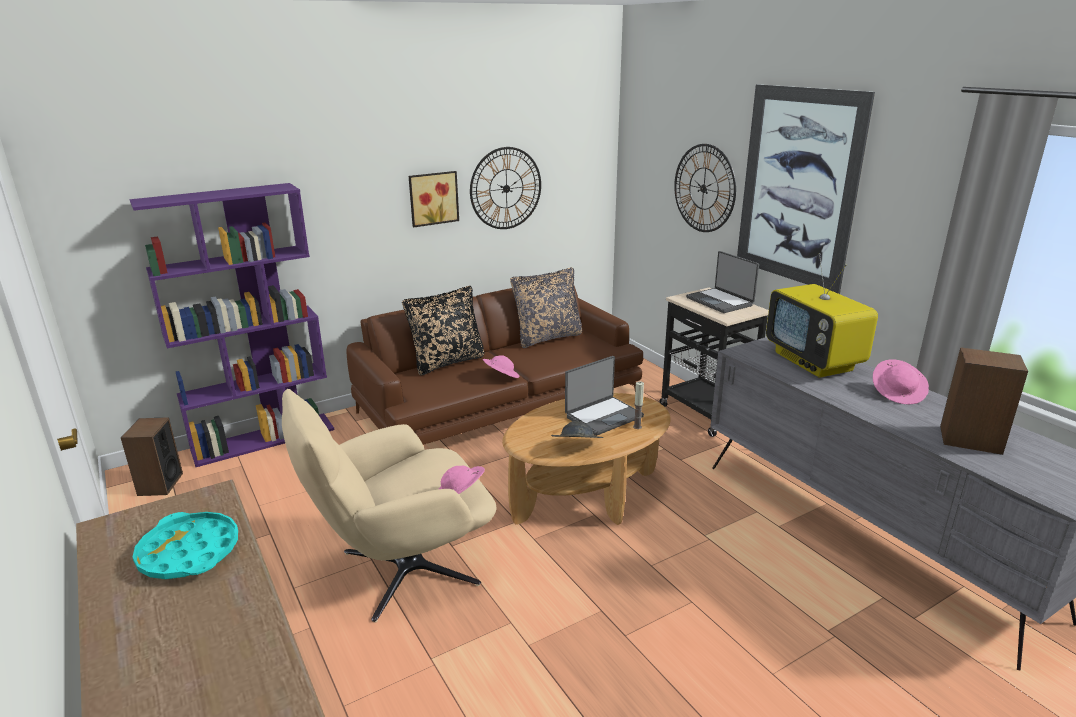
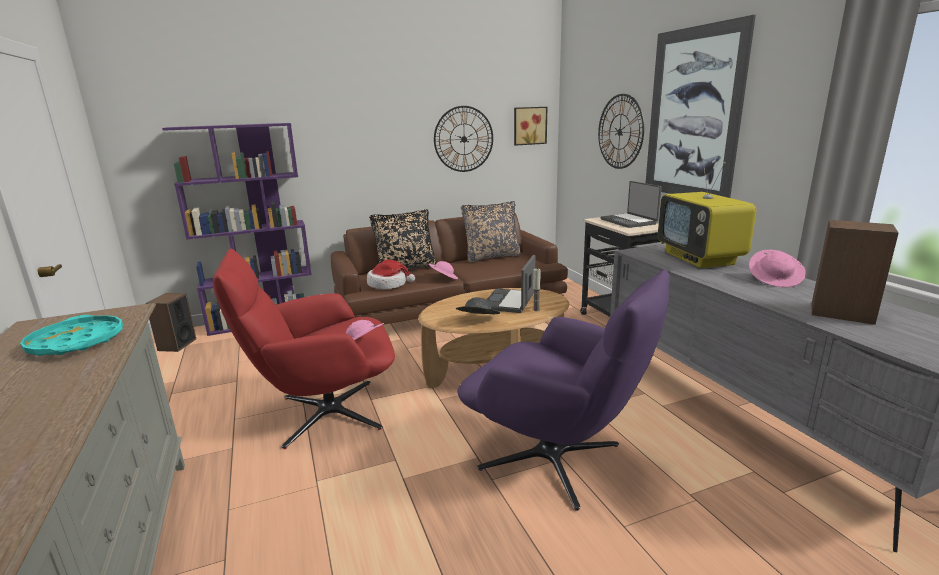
camera: 10 degrees right, 5 degrees down
(405, 569) = (326, 413): beige armchair -> red armchair
(433, 198) = (403, 143): picture -> picture (529, 126)
(436, 389) = (388, 284): none -> hat
(603, 416) = (510, 302): laptop -> laptop turned 135 degrees clockwise
(683, 604) = (554, 459): none -> purple armchair

